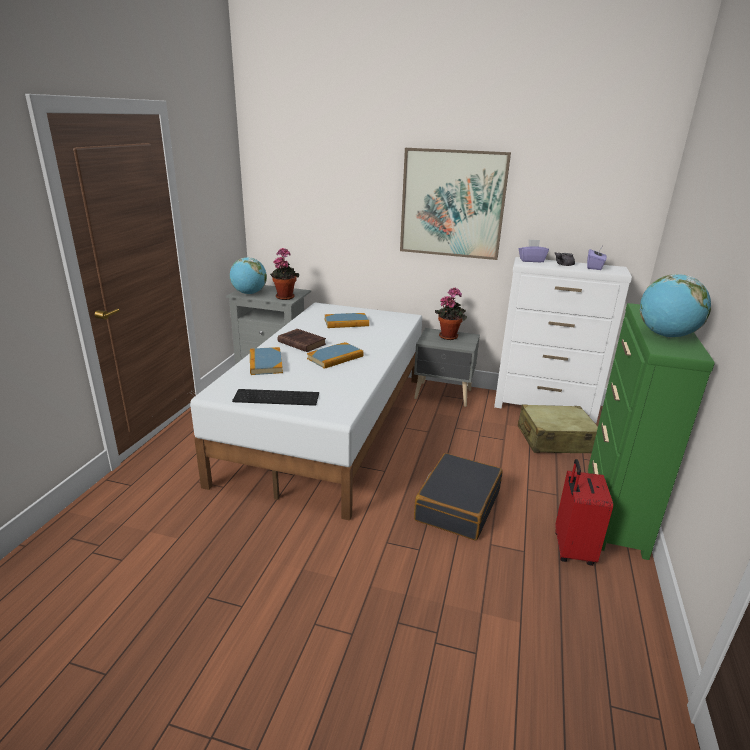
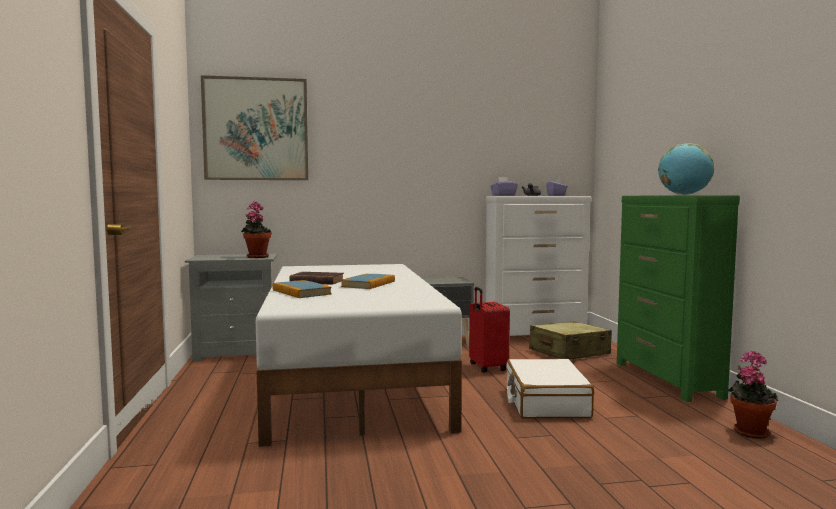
camera: 25 degrees left, 20 degrees down
(249, 293) = (211, 258): globe -> none
(277, 397) = (354, 303): keyboard -> none
(346, 322) = (340, 271): book -> none
(449, 336) = (437, 279): potted plant -> potted plant (749, 431)
(452, 204) = (422, 153): picture -> picture (256, 129)
(457, 505) = (545, 402): black suitcase -> white suitcase
(571, 549) = (669, 406): red suitcase -> red suitcase (487, 368)

